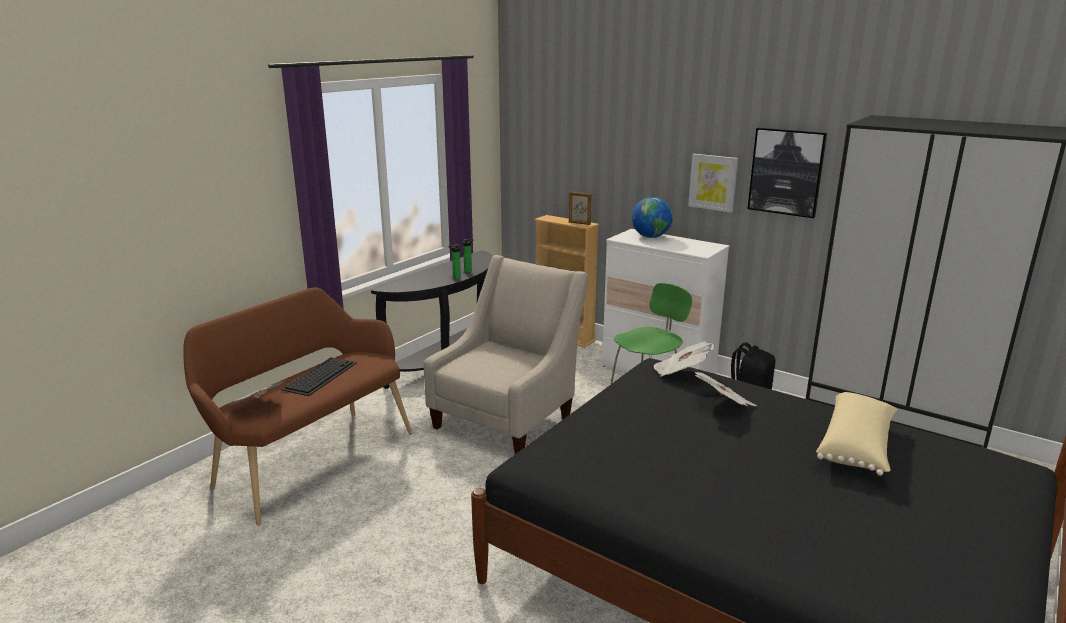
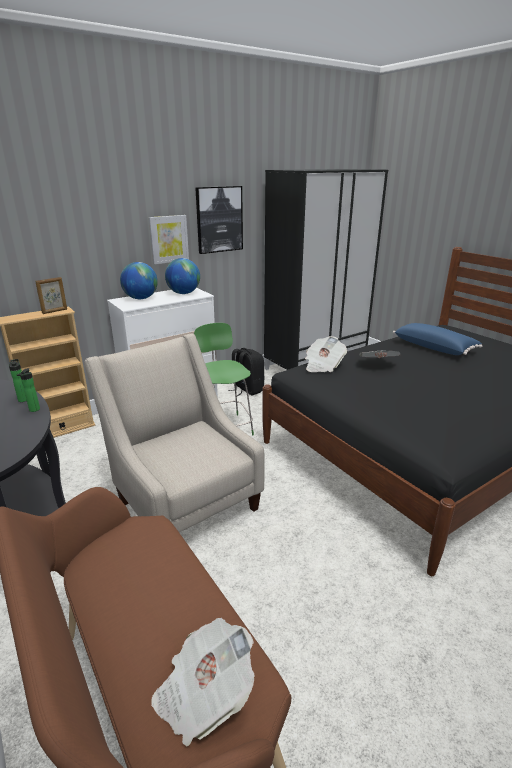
camera: 70 degrees left, 5 degrees up
(320, 375) = (145, 595): keyboard -> none
(693, 246) = (183, 293): none -> globe
(857, 446) = (434, 347): beige pillow -> blue pillow

